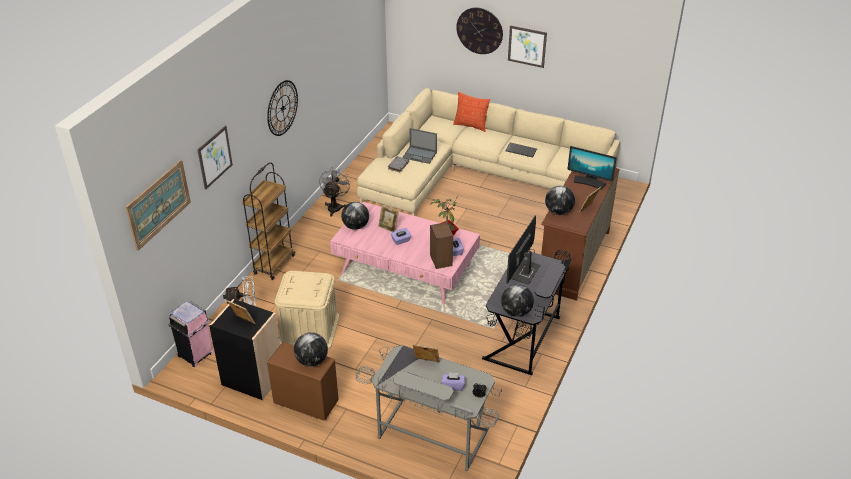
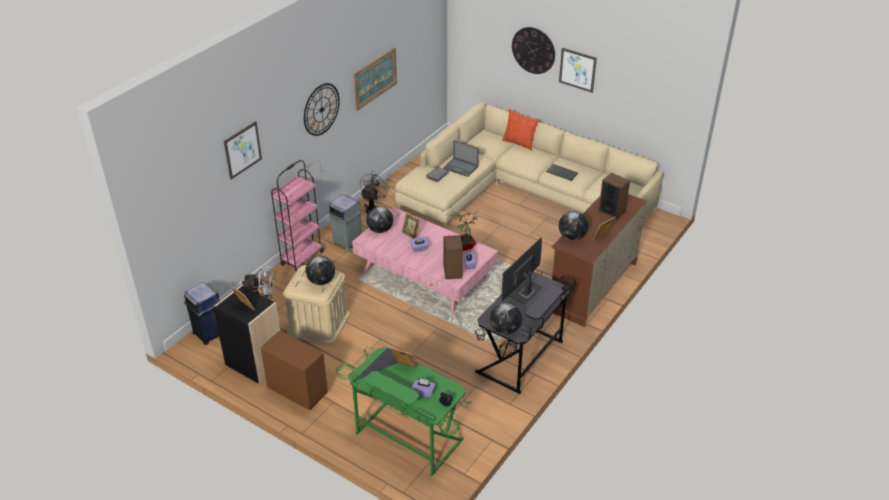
camera: 10 degrees right, 0 degrees up
(158, 204) = (178, 188): picture -> picture (375, 78)
(196, 354) = (209, 334): pink trash can -> blue trash can
(274, 265) = (301, 259): brown cart -> pink cart
(312, 361) = (301, 352): globe -> globe (321, 281)
(317, 243) = (347, 242): none -> grey trash can
(431, 436) = (407, 438): grey desk -> green desk
(589, 182) = (612, 211): monitor -> speaker

